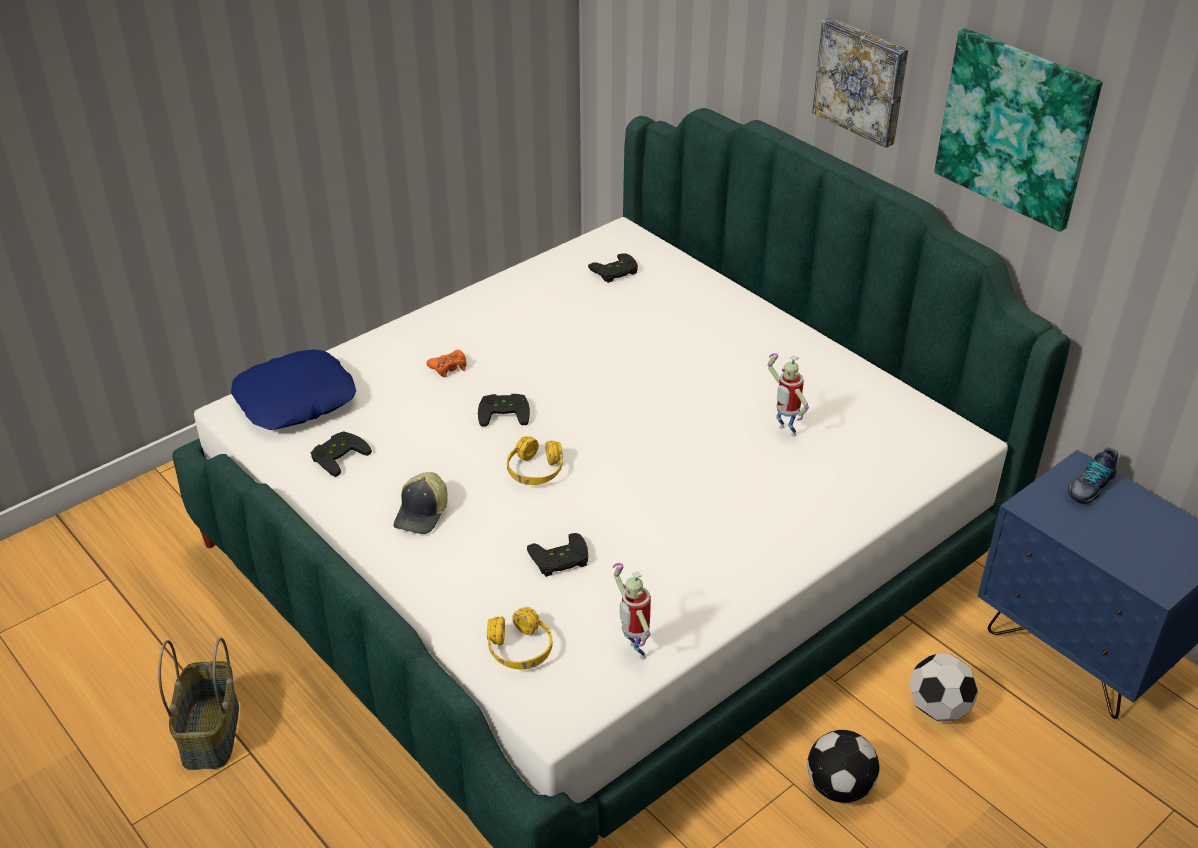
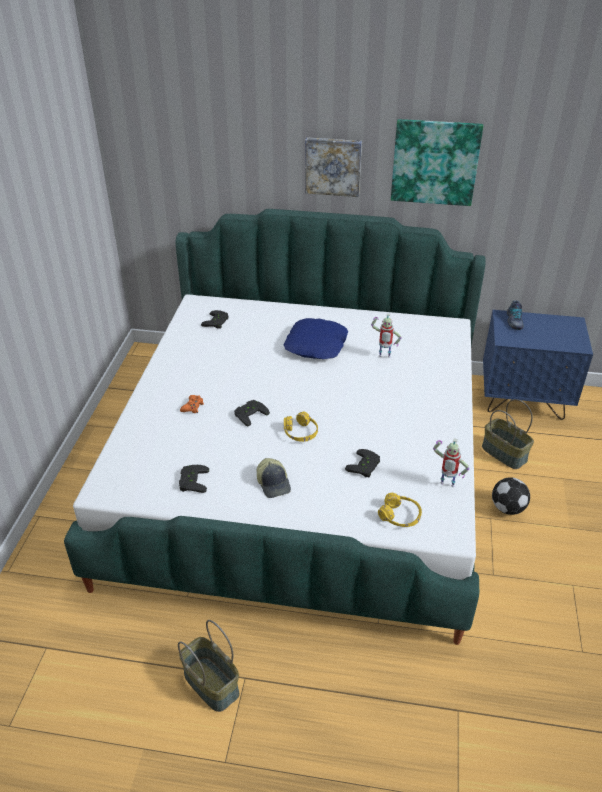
camera: 40 degrees left, 0 degrees up
(296, 400) = (130, 467): blue pillow -> blue pillow (316, 345)
(938, 709) = (505, 453): football -> basket

